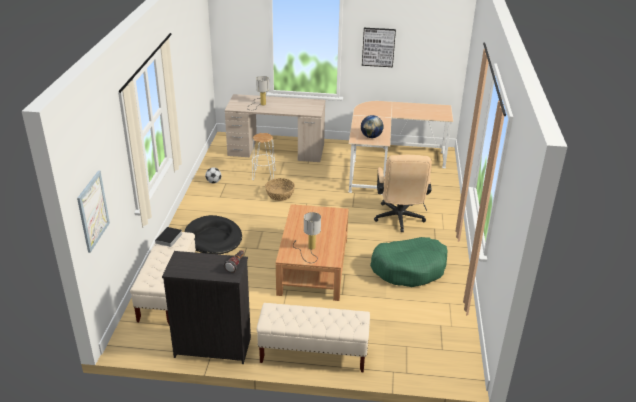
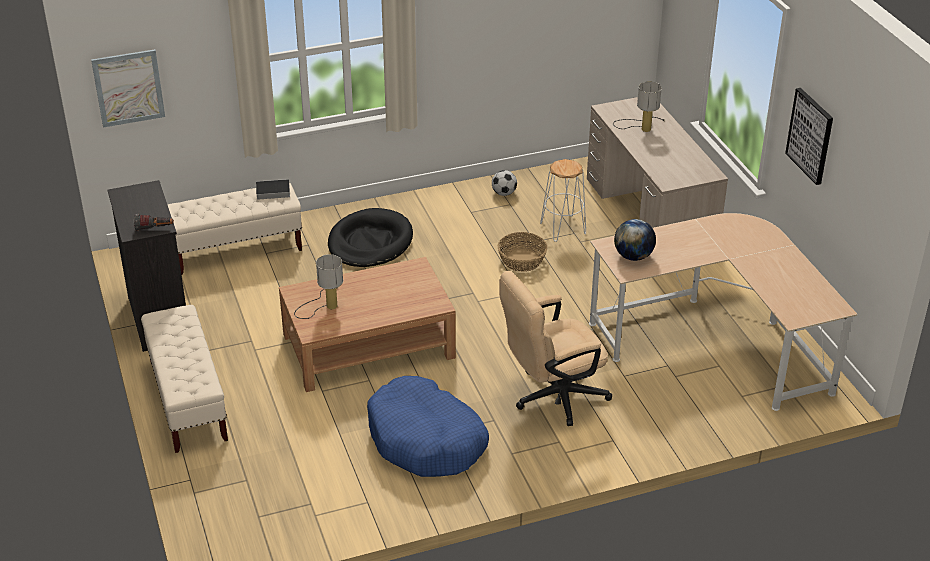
camera: 65 degrees right, 5 degrees up
(409, 268) = (426, 440): green dog bed -> blue dog bed

